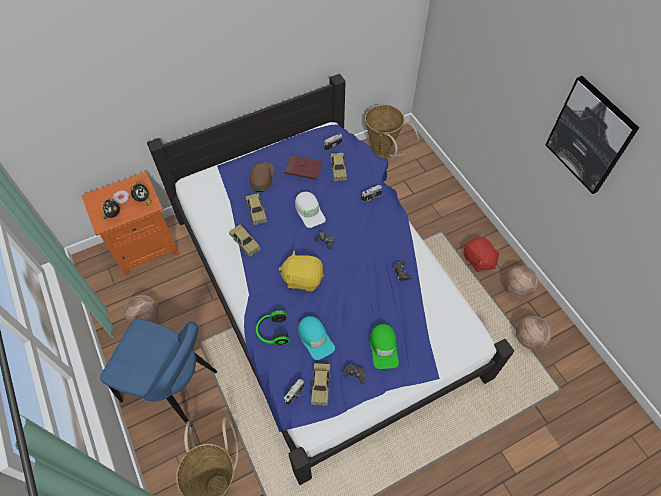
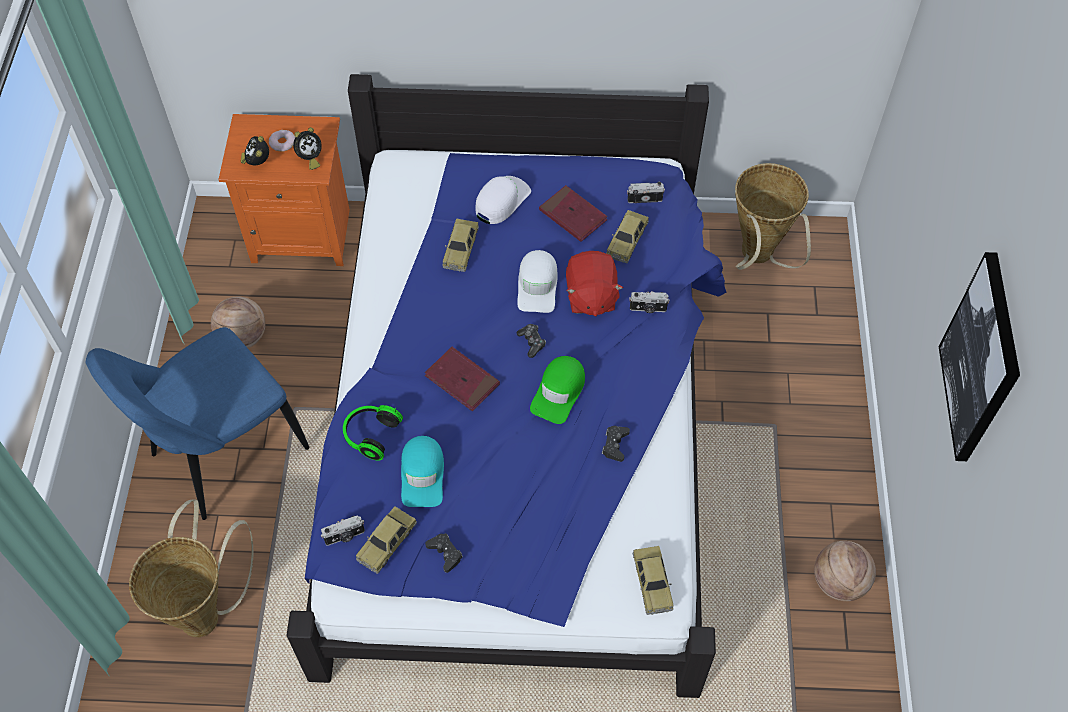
camera: 30 degrees right, 0 degrees up
(174, 388) = (223, 455): blue chair -> blue chair turned 90 degrees clockwise
(245, 242) = (415, 288): toy car -> toy car (652, 582)
(262, 177) = (501, 201): brown cap -> white cap
(302, 278) = (462, 380): yellow plush toy -> red book
(384, 347) = (511, 539): green cap -> green cap (559, 392)
(478, 260) = (805, 503): red plush toy -> red plush toy (590, 296)
(528, 339) = (800, 670): basketball -> none

